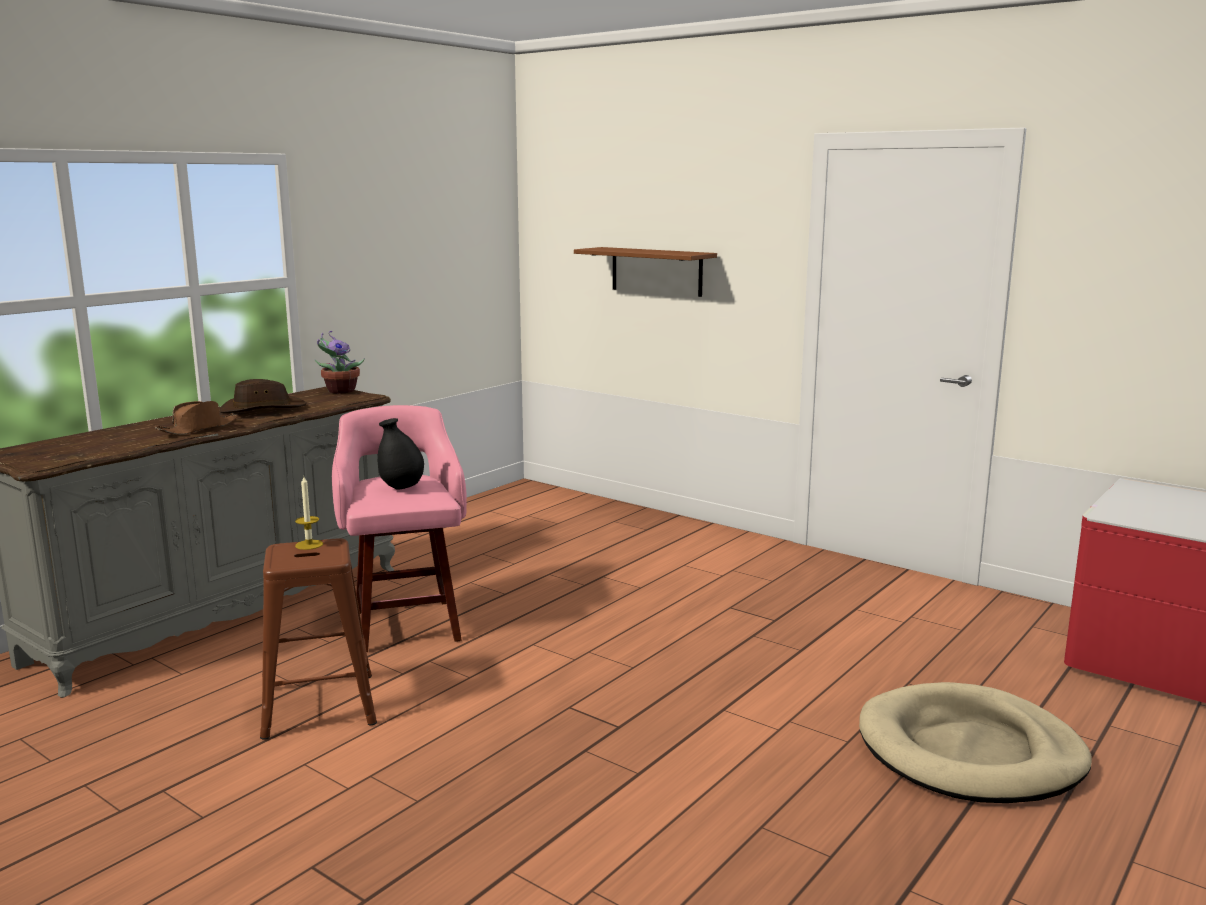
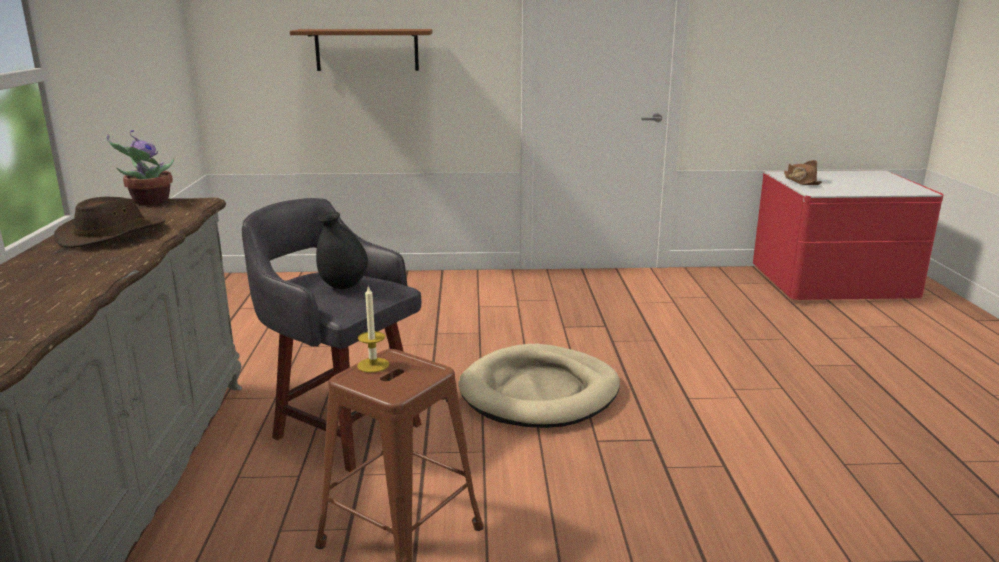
camera: 40 degrees left, 5 degrees up
(198, 428) = (94, 270): brown hat -> brown hat (801, 181)
(406, 623) = (343, 429): pink stool -> grey stool
(970, 752) = (840, 367): beige dog bed -> beige dog bed (540, 392)

